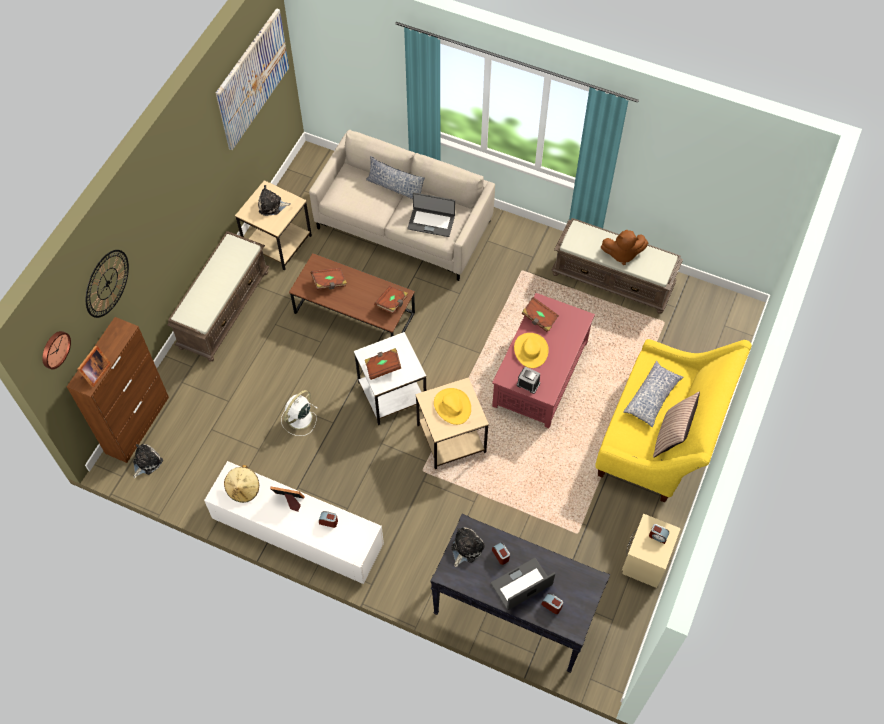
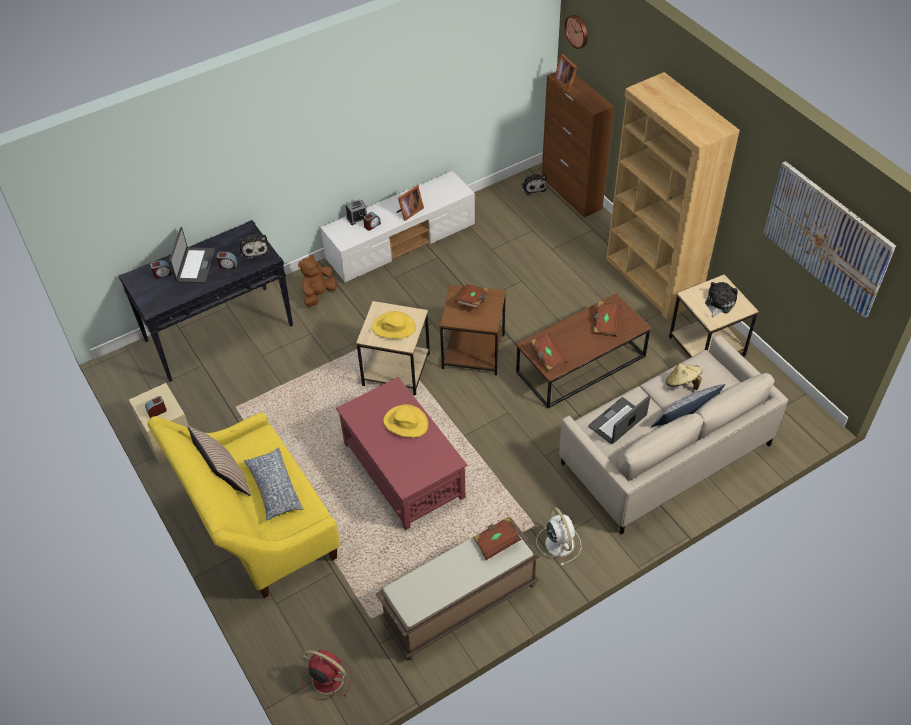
camera: 125 degrees right, 10 degrees down
(107, 283) = (626, 77): wall clock -> none
(224, 308) = (652, 280): brown bench -> brown bookcase
(243, 489) = (442, 192): beige hat -> beige hat (682, 383)
(299, 419) = (499, 283): white fan -> white fan (559, 542)
(391, 394) = (474, 351): white side table -> brown side table
(528, 384) = (373, 401): alarm clock -> alarm clock (357, 218)
(539, 318) = (434, 449): brown book -> brown book (496, 542)
(622, 254) = (453, 571): brown plush toy -> brown plush toy (318, 294)
(721, 321) = (326, 678): none -> red fan

